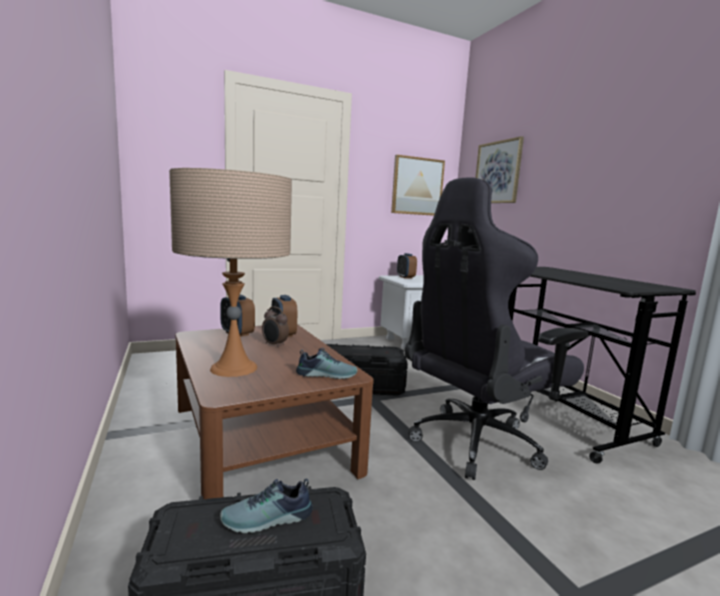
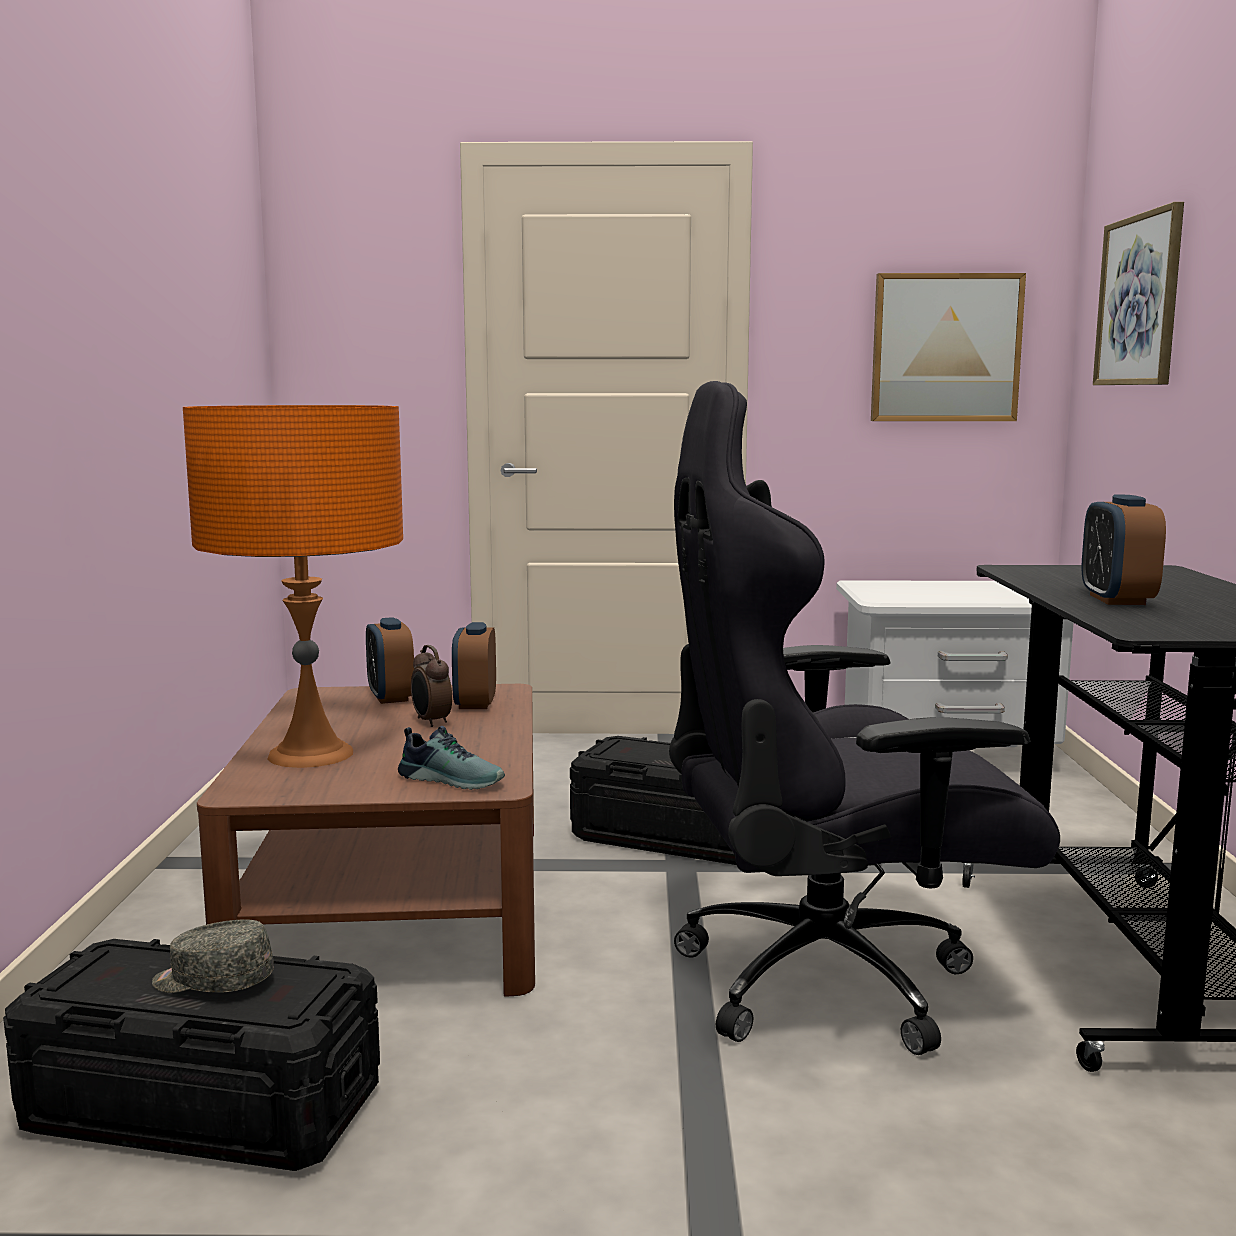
camera: 25 degrees right, 0 degrees up
(233, 368) = (310, 754): beige table lamp -> orange table lamp
(267, 520) = (212, 982): shoe -> grey cap
(405, 277) = (899, 586): alarm clock -> alarm clock (1117, 600)

